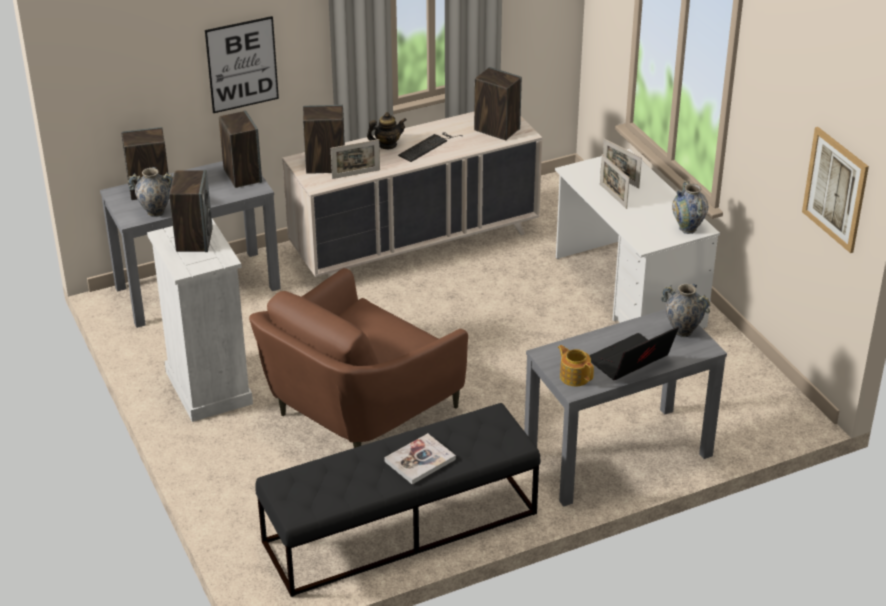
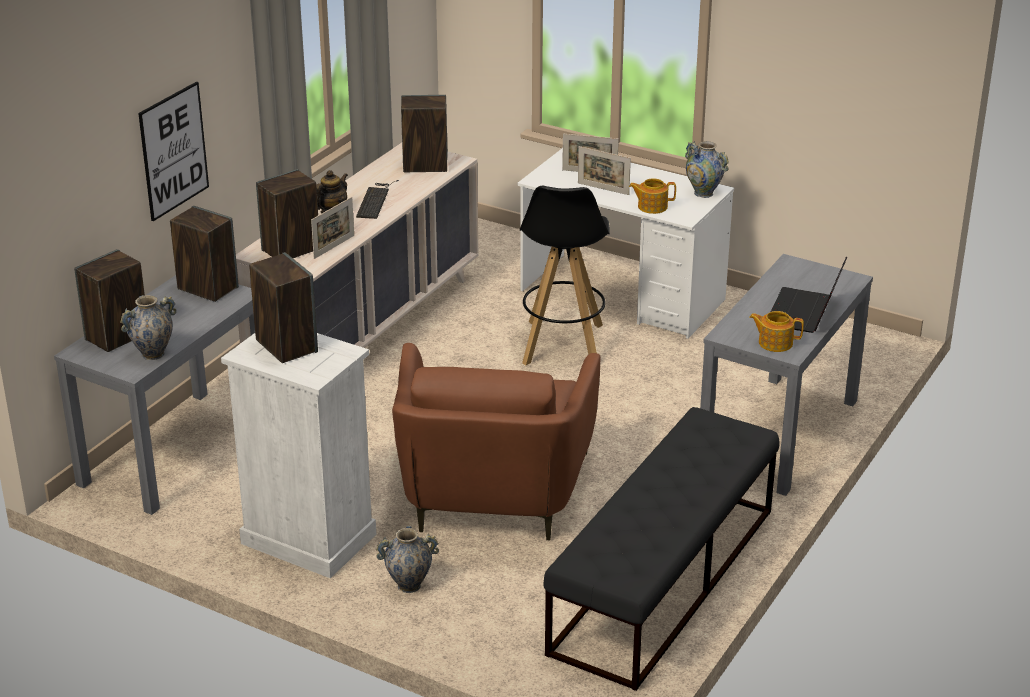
camera: 35 degrees left, 5 degrees down
(420, 460) = (687, 485): book -> none
(537, 314) = (562, 345): none -> black stool
(631, 225) = (651, 206): none -> teapot
(682, 331) = (815, 273): vase -> vase (409, 585)
(835, 189) = (892, 85): picture -> none

